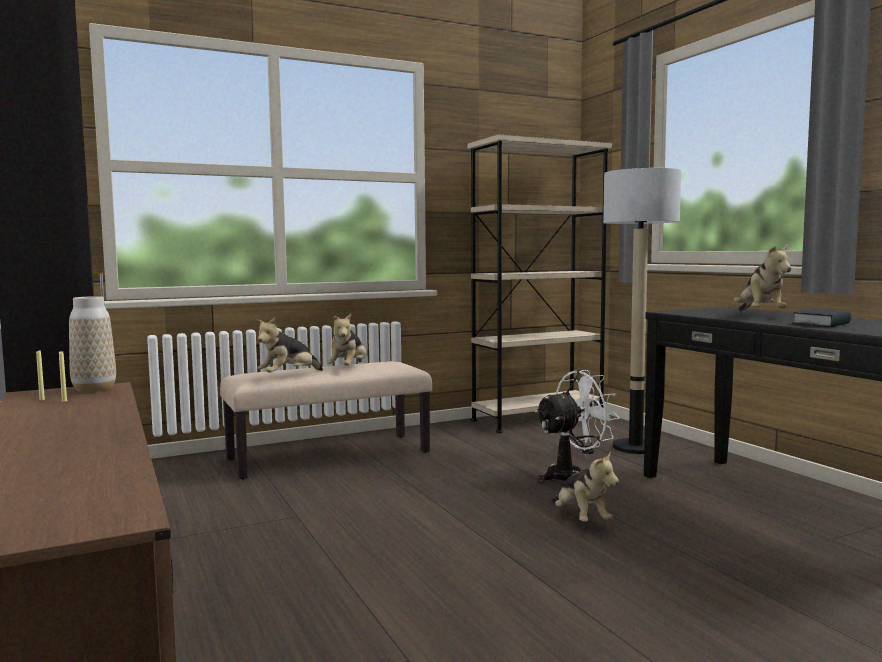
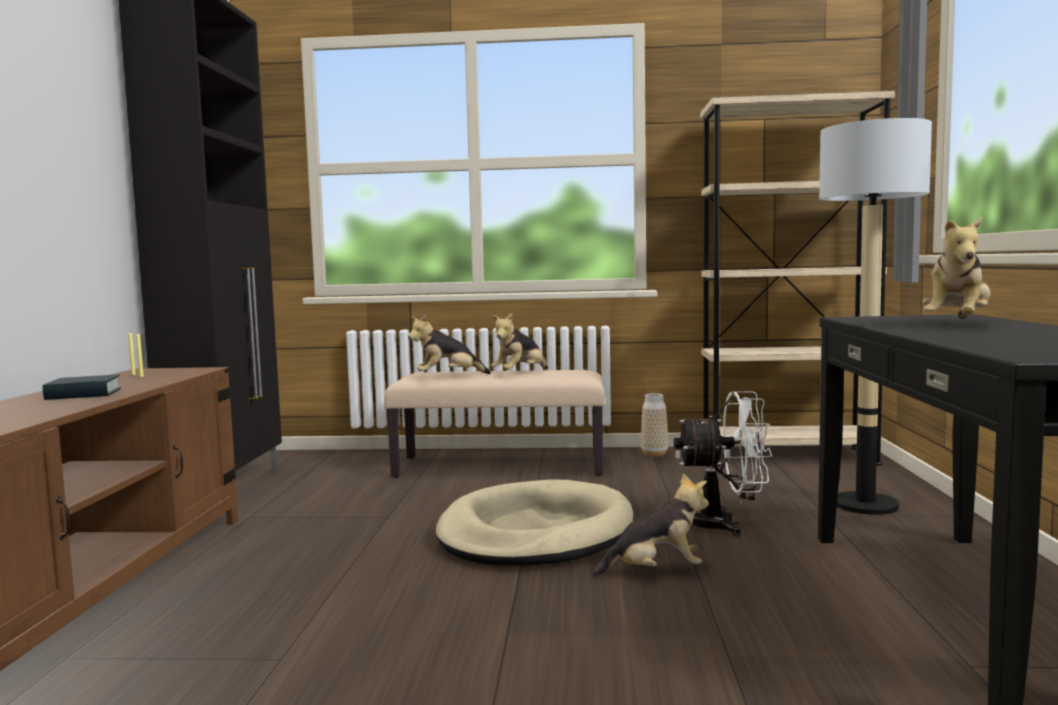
camera: 30 degrees right, 0 degrees up
(94, 389) = (186, 370): vase -> vase (654, 454)
(449, 506) = (535, 533): none -> beige dog bed
(581, 519) = (656, 571): plush toy -> plush toy turned 105 degrees counterclockwise
(821, 324) = (979, 337): book -> book (83, 395)

